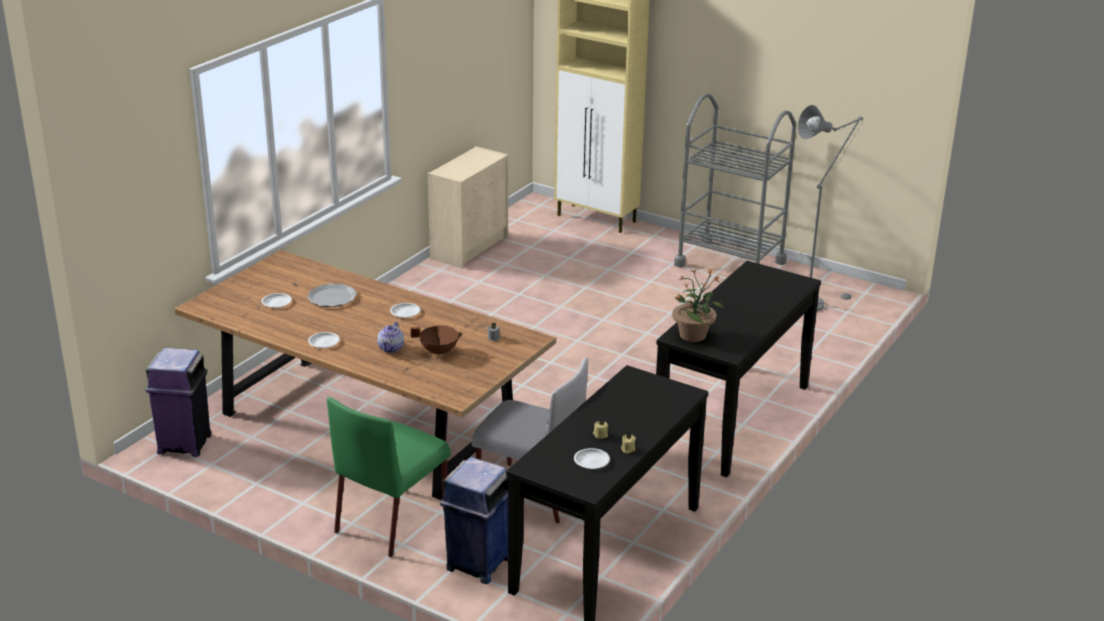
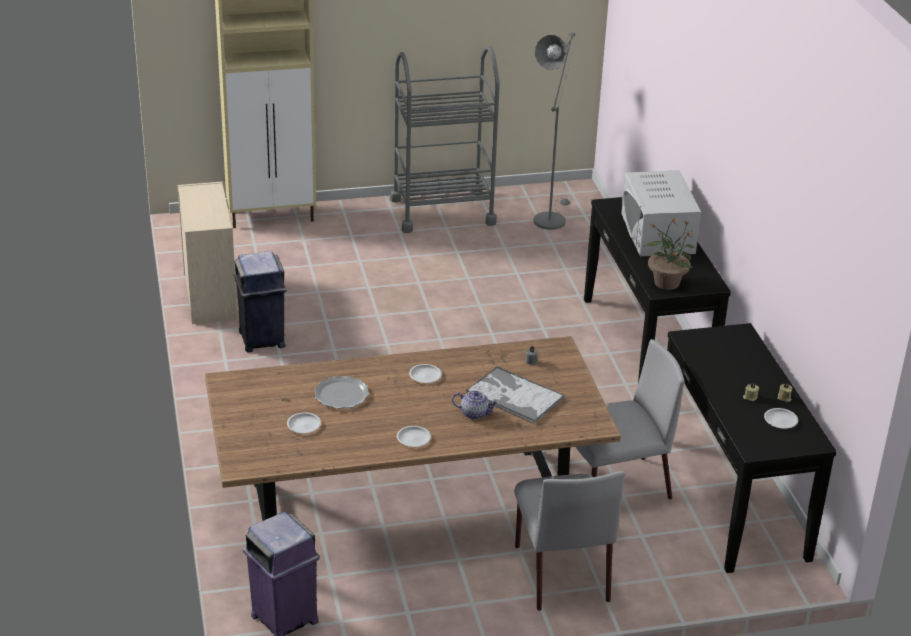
camera: 45 degrees left, 5 degrees up
(391, 348) = (475, 413): teapot -> teapot turned 45 degrees counterclockwise
(393, 520) = (560, 572): green chair -> grey chair
(439, 351) = (514, 395): brown cooking pot -> tray
(477, 564) = (673, 566): blue trash can -> blue trash can (262, 340)
(755, 302) = (657, 233): none -> white microwave

